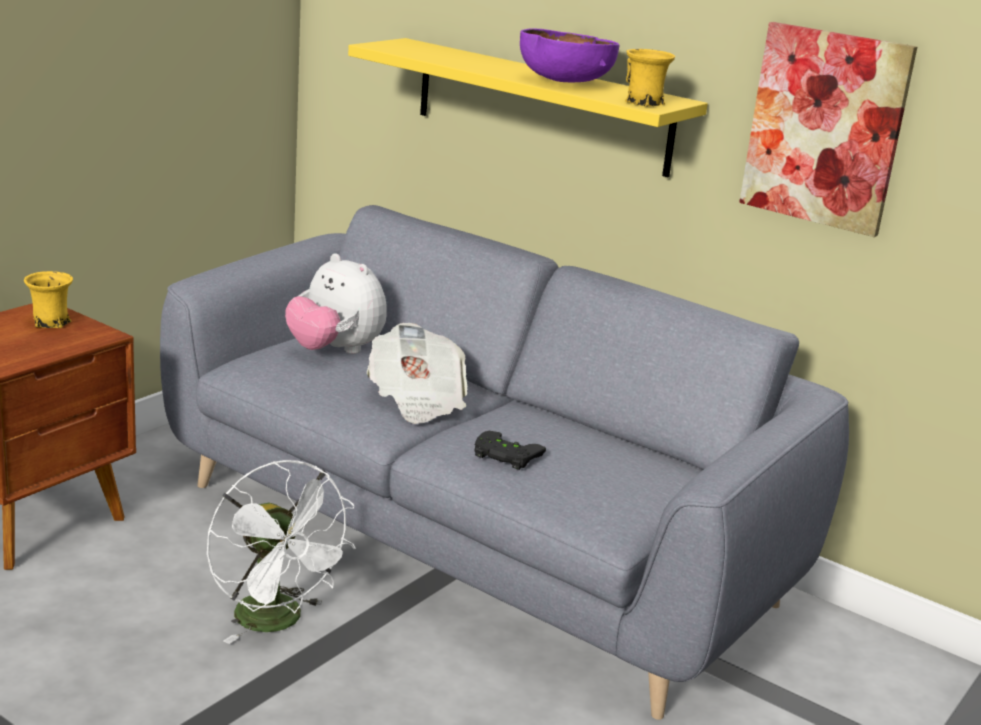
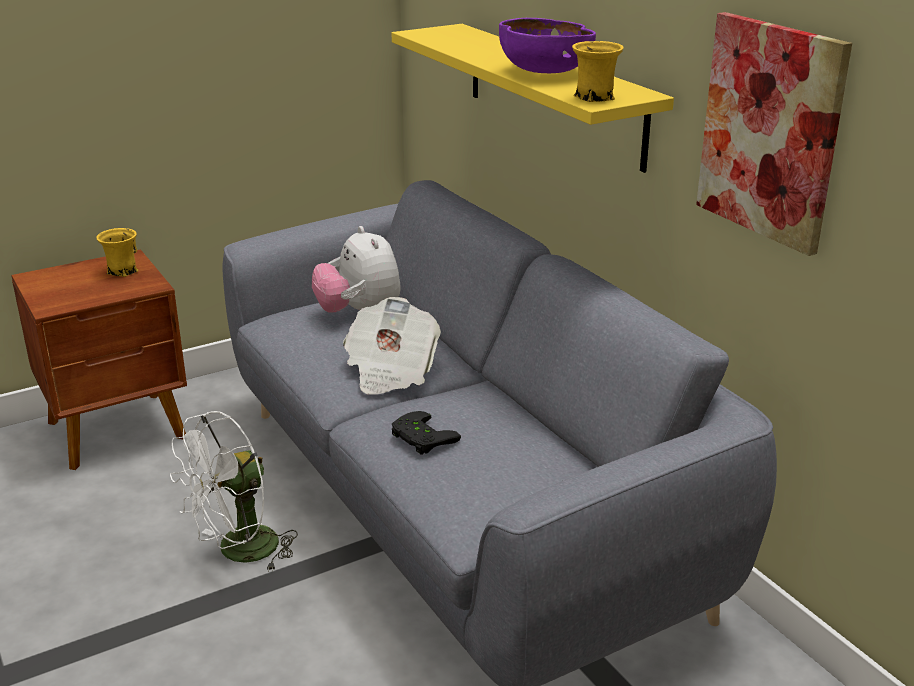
camera: 25 degrees right, 5 degrees up
(278, 622) = (238, 552): white fan -> white fan turned 60 degrees clockwise

